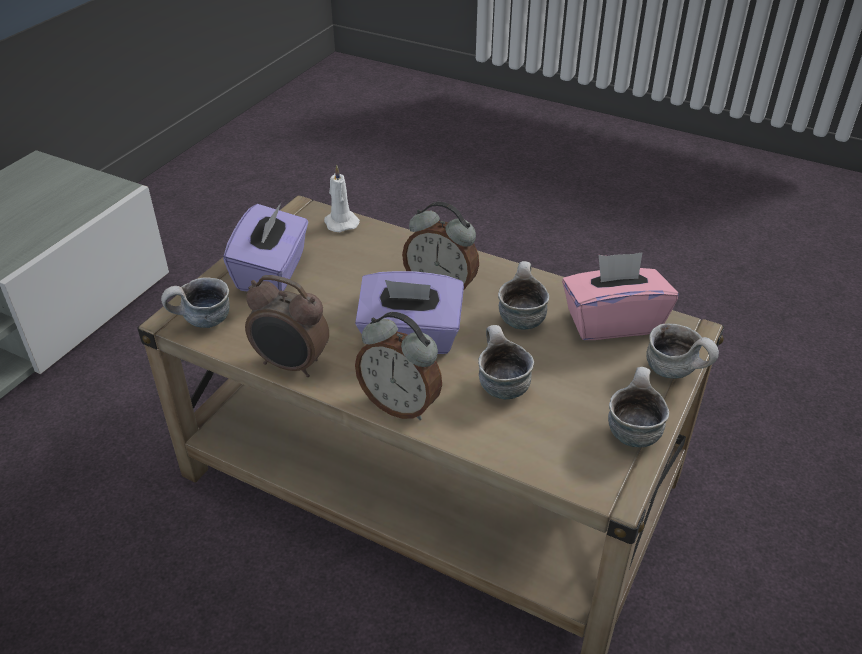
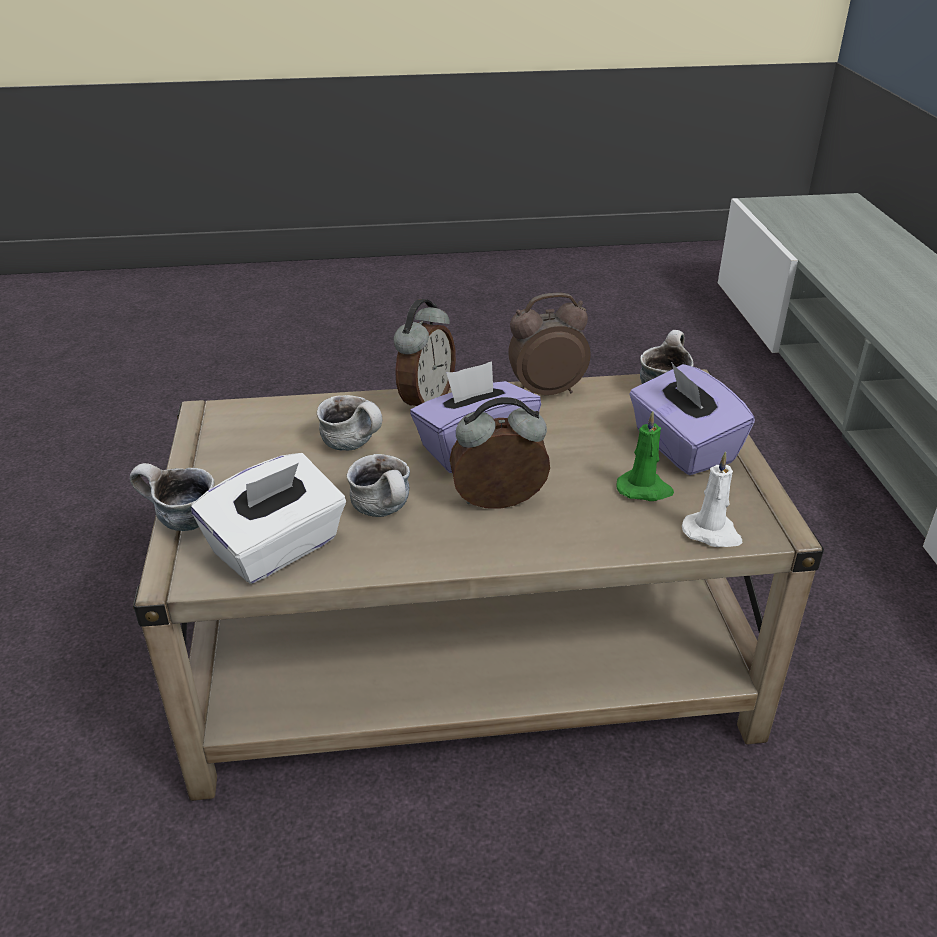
camera: 145 degrees right, 5 degrees down
(338, 259) = (644, 489): none -> green candle
(400, 405) = (425, 401): alarm clock -> alarm clock turned 120 degrees clockwise
(612, 322) = (277, 549): pink tissue box -> white tissue box
(631, 428) = (209, 455): mug -> none

